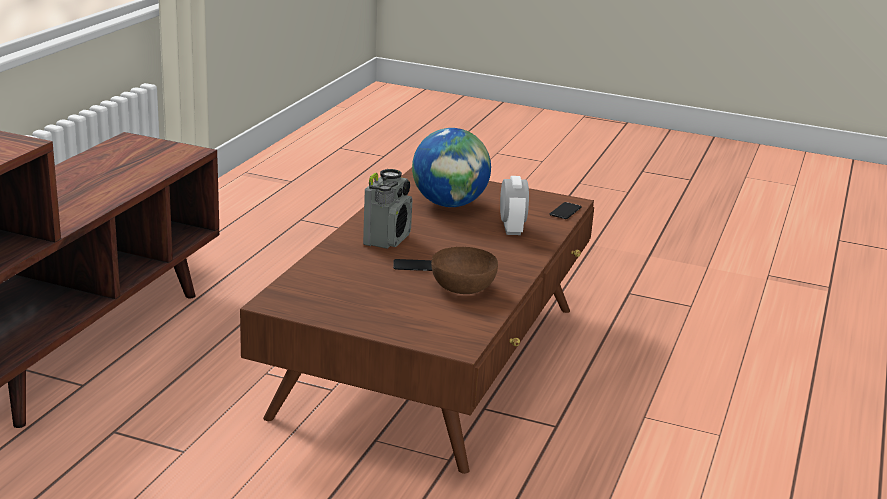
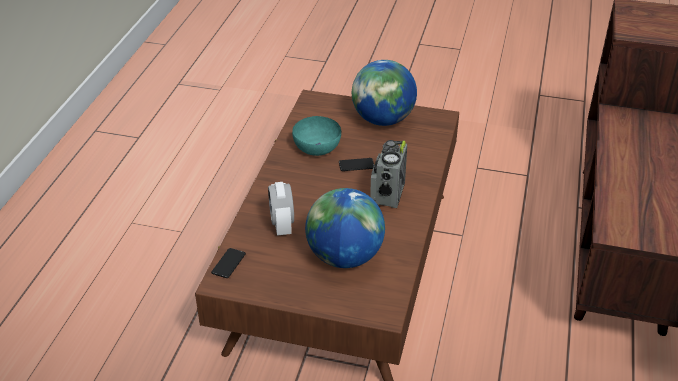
camera: 175 degrees right, 15 degrees up
(360, 308) = (383, 120): none -> globe
(463, 287) = (316, 147): brown bowl -> turquoise bowl

